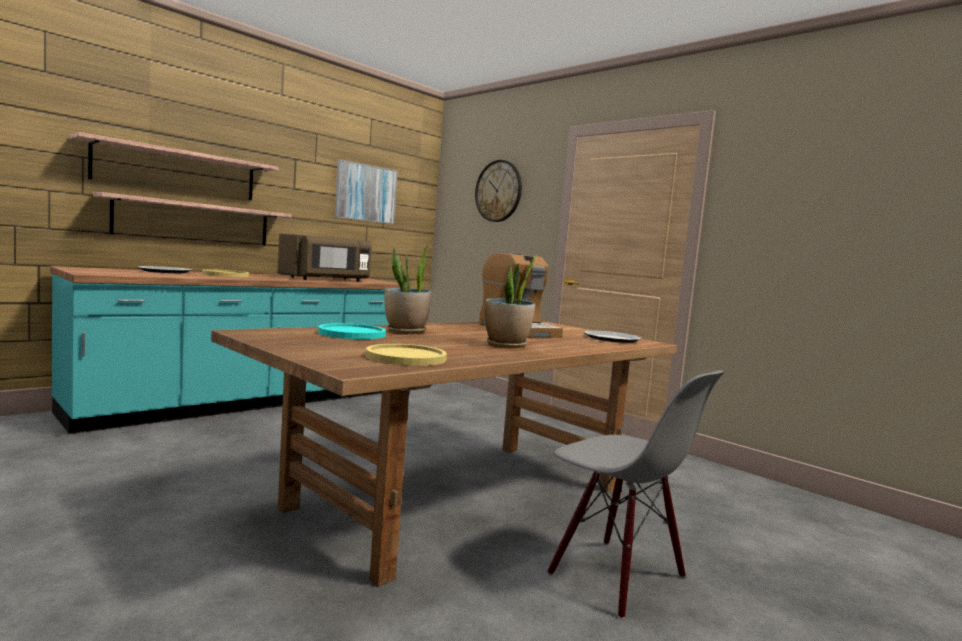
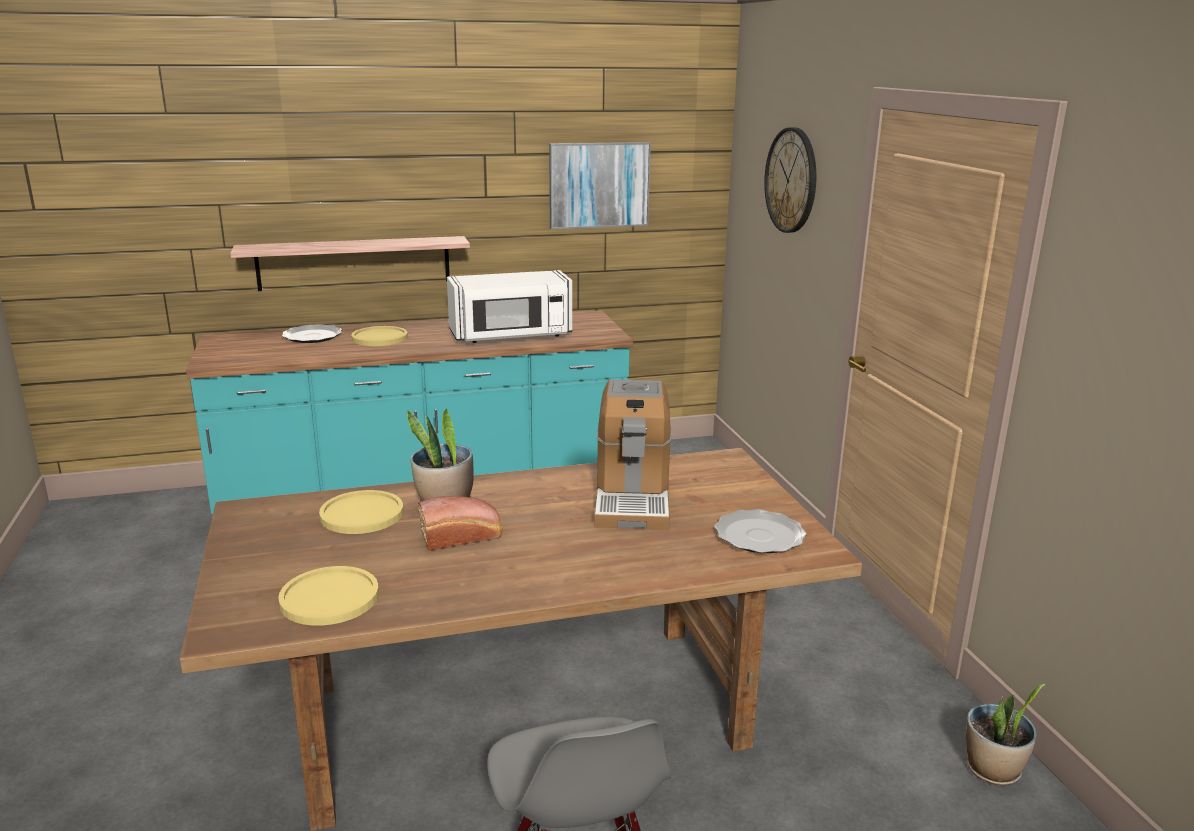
camera: 30 degrees right, 15 degrees up
(177, 172) = (326, 203): shelf -> none
(326, 279) = (511, 336): brown microwave -> white microwave
(352, 333) = (362, 514): turquoise plate -> yellow plate
(445, 339) = (462, 537): none -> bread
(506, 345) = (527, 559): potted plant -> potted plant (993, 770)

